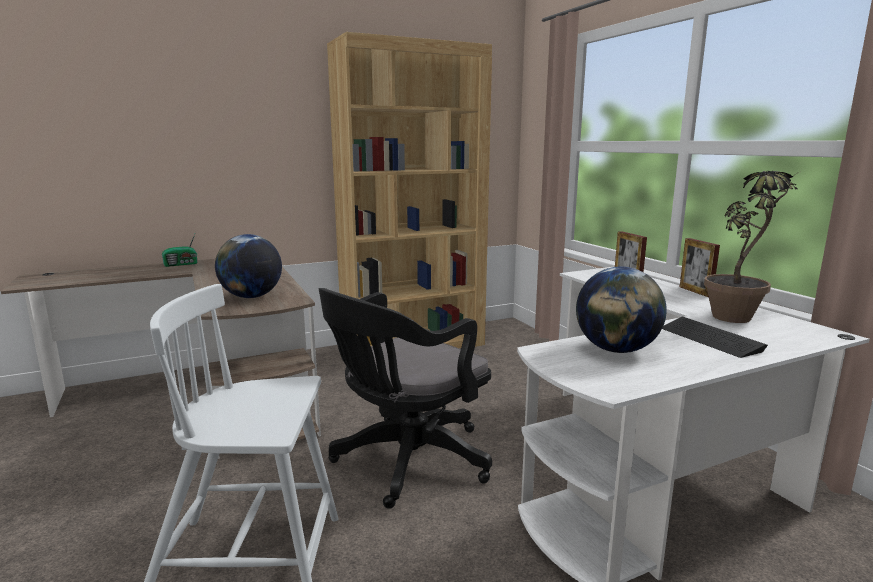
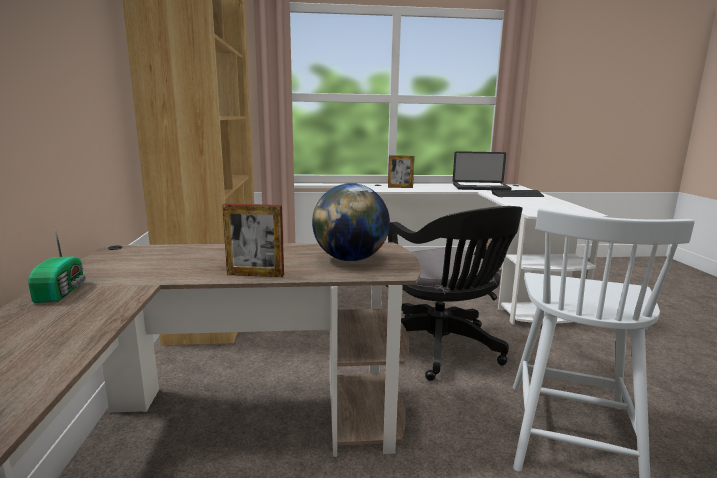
camera: 70 degrees left, 0 degrees up
(616, 350) = (534, 205): globe -> none
(695, 291) = (433, 184): picture frame -> picture frame (255, 274)
(739, 315) = (480, 187): potted plant -> laptop

